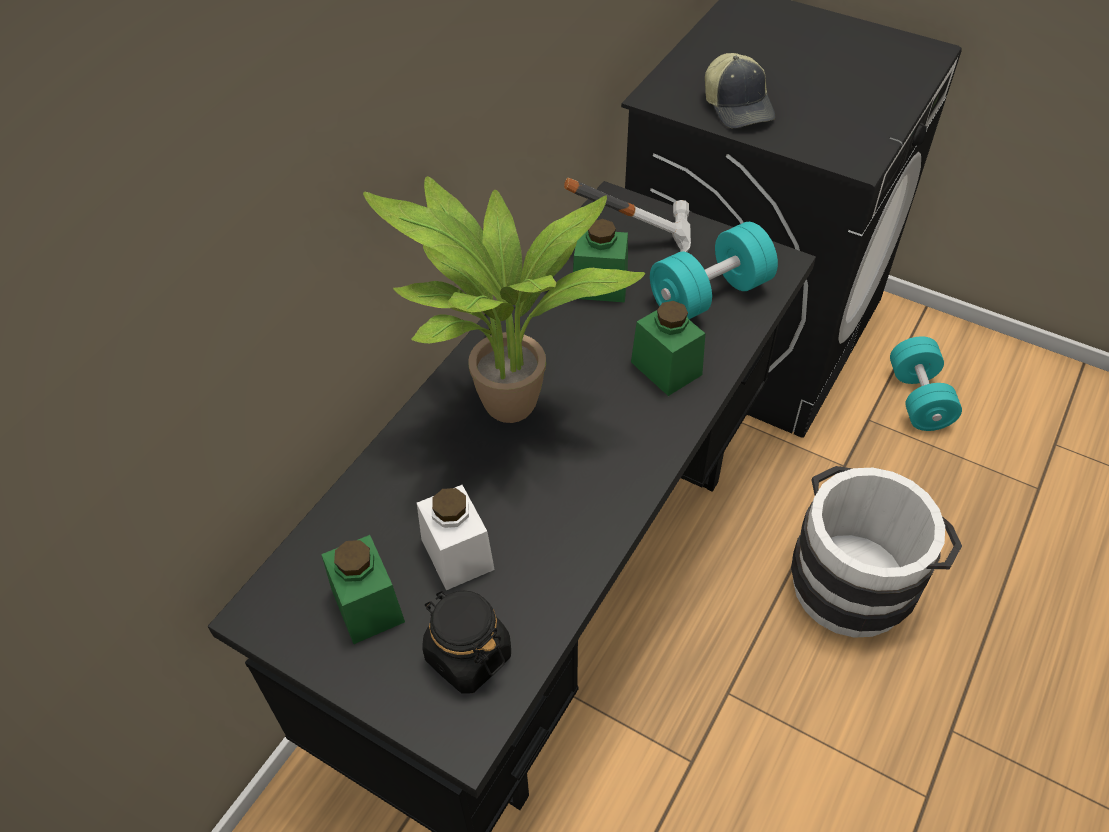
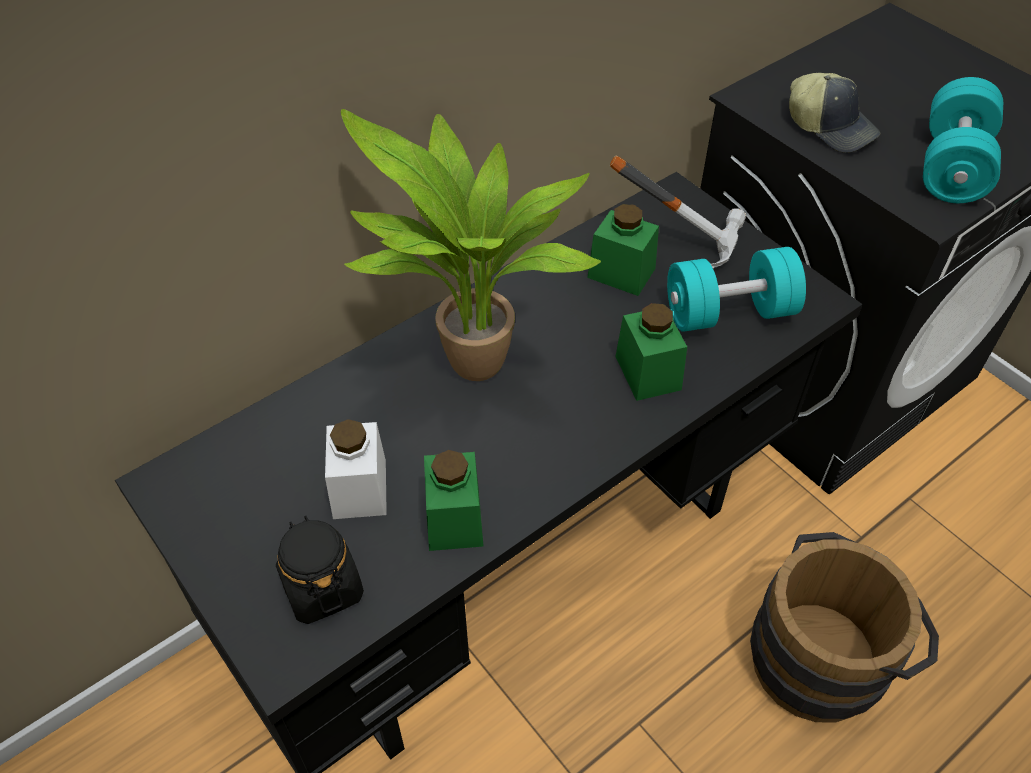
camera: 20 degrees right, 0 degrees up
(367, 605) = (257, 509): green jar -> green jar (454, 519)
(738, 106) = (831, 127): cap -> cap turned 45 degrees counterclockwise
(856, 577) = (825, 655): white bucket -> brown bucket
(918, 398) = (975, 493): turquoise dumbbell -> turquoise dumbbell (952, 166)

